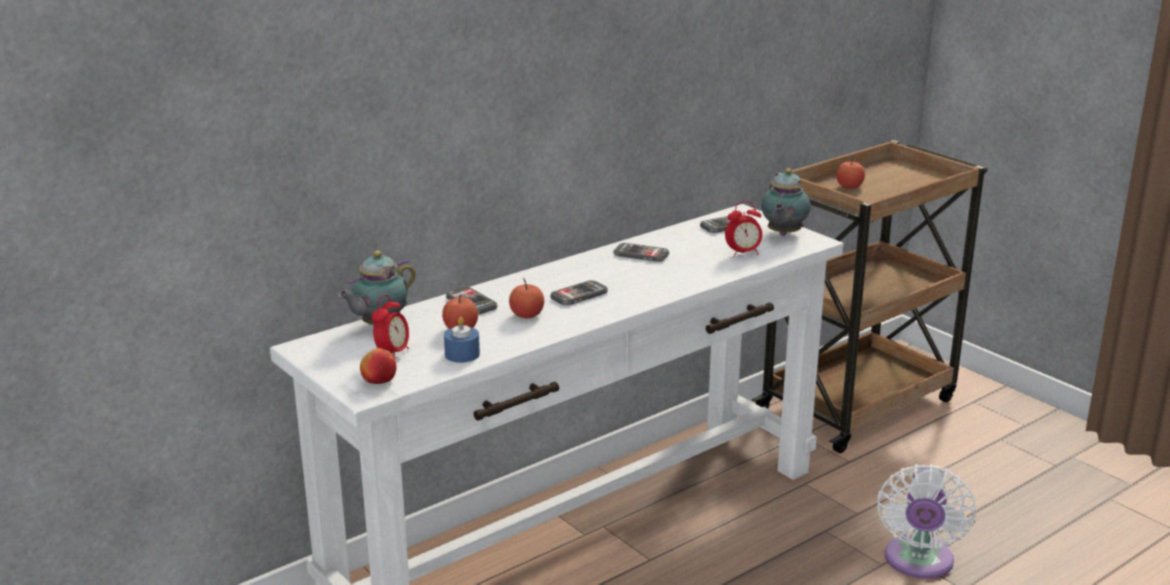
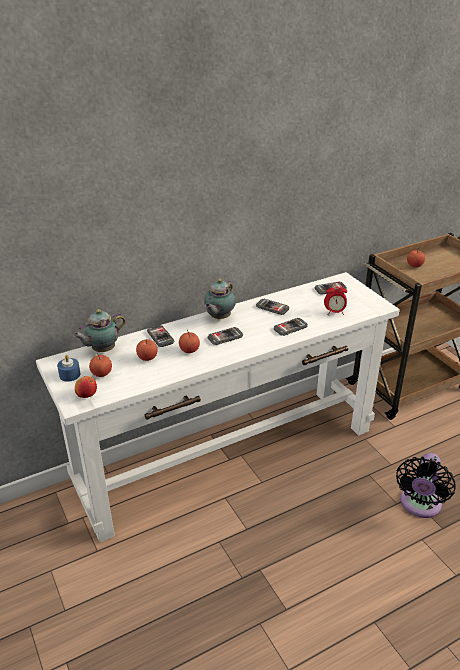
camera: 10 degrees right, 10 degrees up
(392, 354) = (101, 373): alarm clock -> apple
(462, 354) = (141, 378): blue candle -> blue candle (69, 375)
(680, 276) = (290, 328): none -> phone
(782, 234) = (363, 299): teapot -> teapot (219, 318)
(918, 563) = (419, 505): white fan -> black fan

